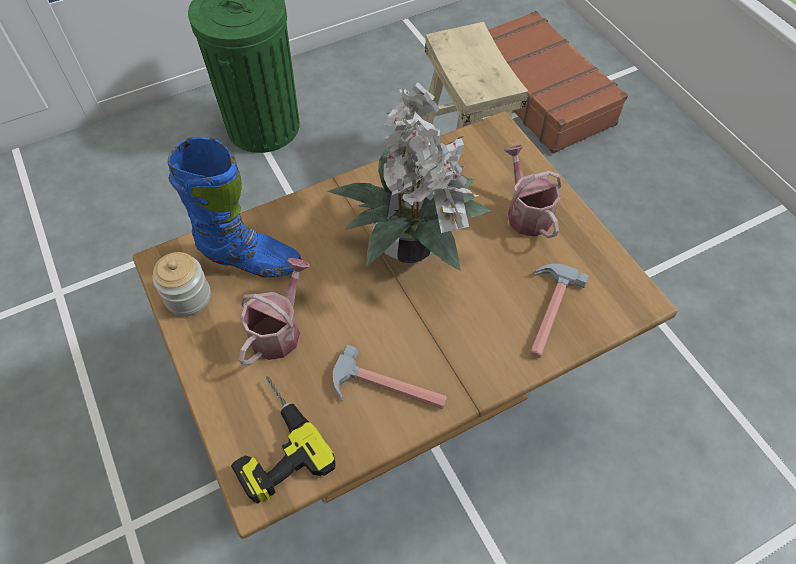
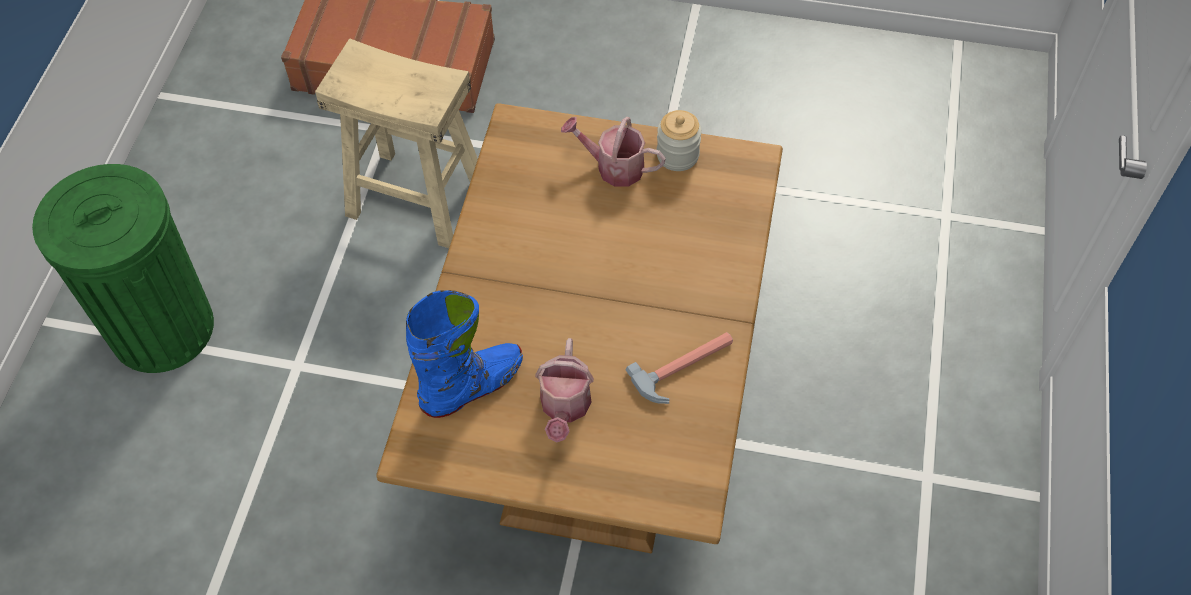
camera: 50 degrees left, 0 degrees up
(188, 297) = (469, 455): jar -> jar (677, 155)
(271, 443) = (662, 473): power drill -> none
(279, 330) = (565, 408): watering can -> watering can turned 150 degrees counterclockwise
(410, 243) = (567, 263): potted plant -> none
(547, 312) = (712, 222): hammer -> none

